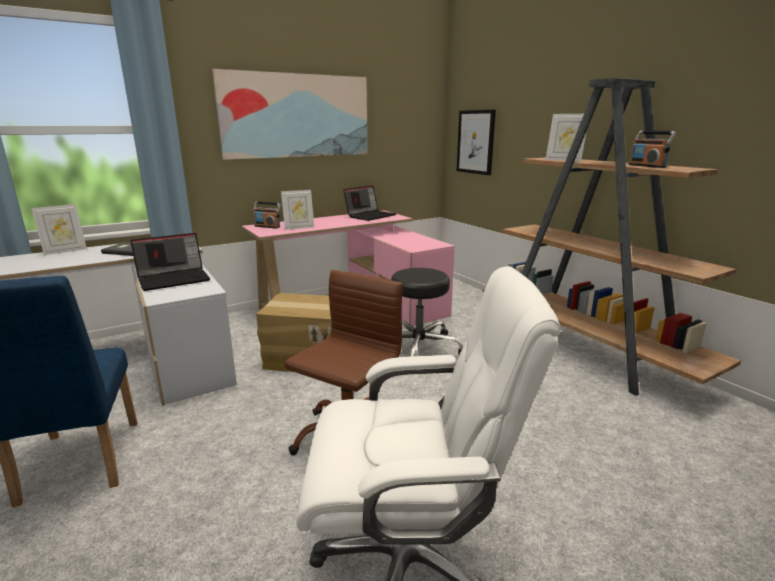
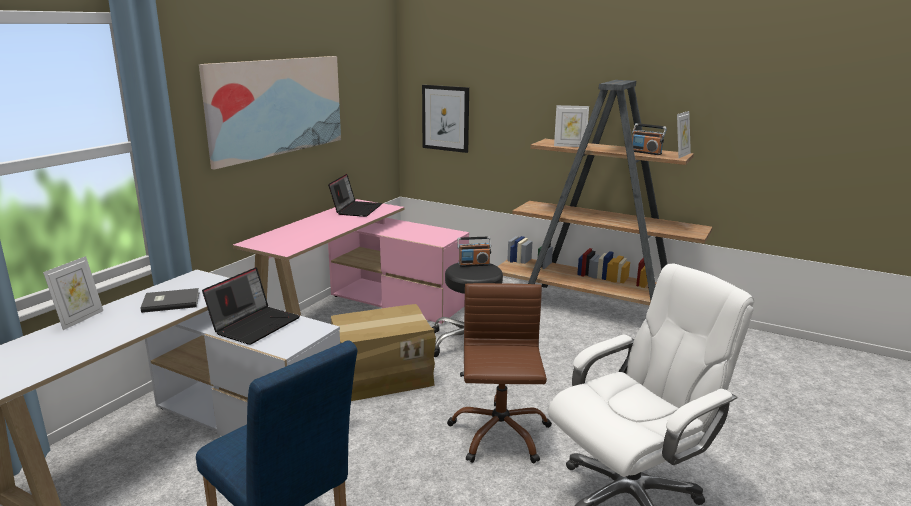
camera: 30 degrees left, 0 degrees up
(267, 226) = (268, 241): radio -> radio (474, 264)
(299, 228) = (308, 237): picture frame -> picture frame (681, 155)

